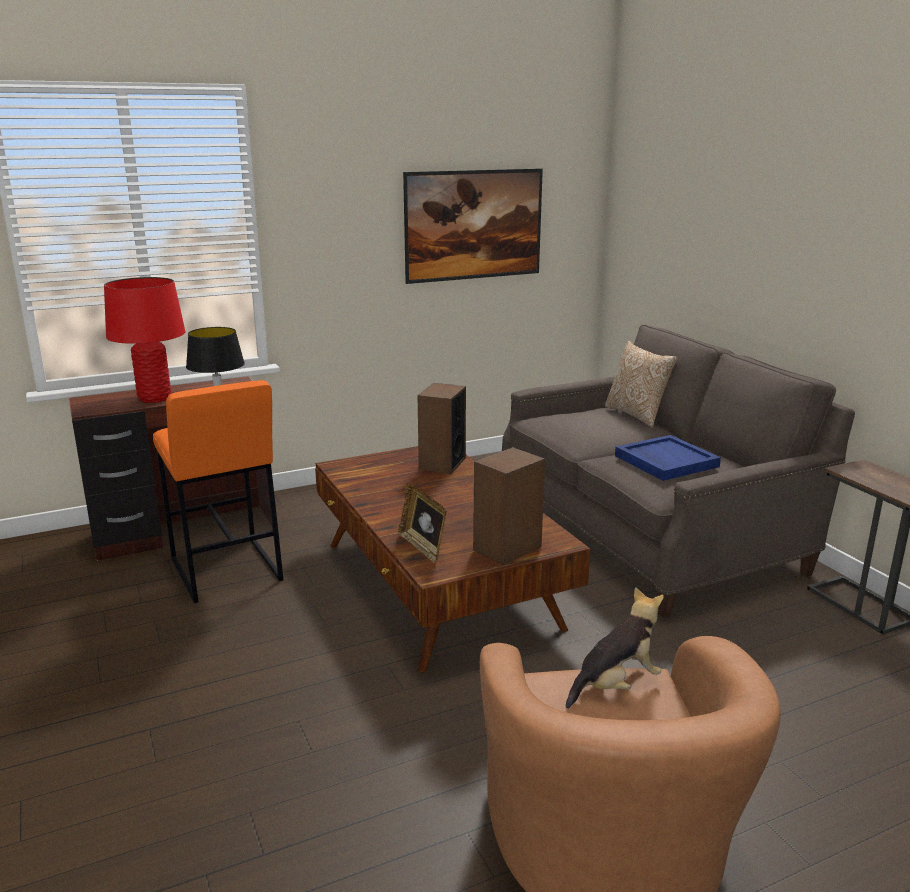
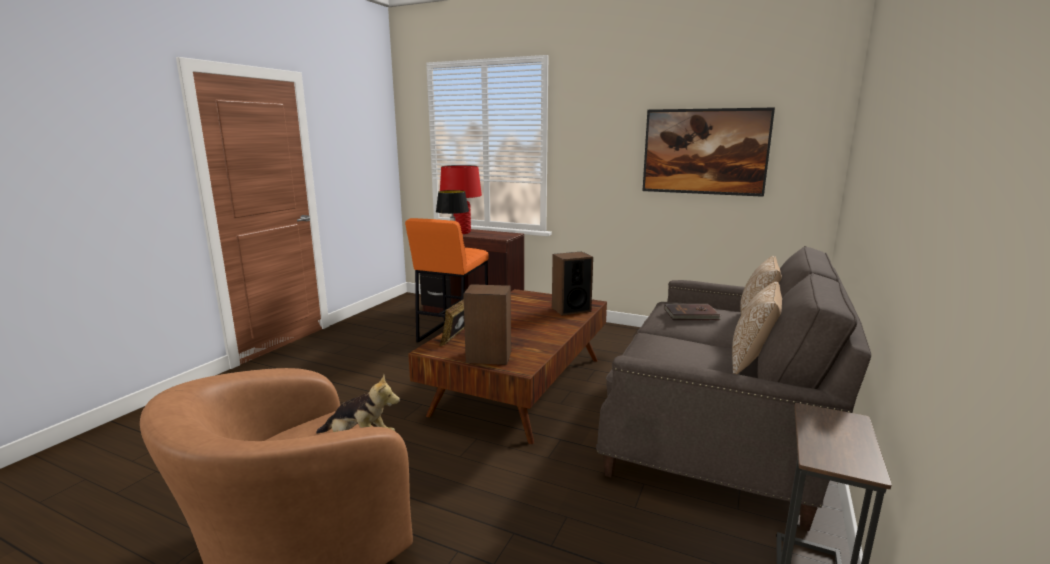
camera: 50 degrees right, 5 degrees down
(589, 425) = (691, 315): none -> brown book
(665, 461) = (682, 350): blue tray -> none
(713, 452) = (752, 362): none -> pillow

